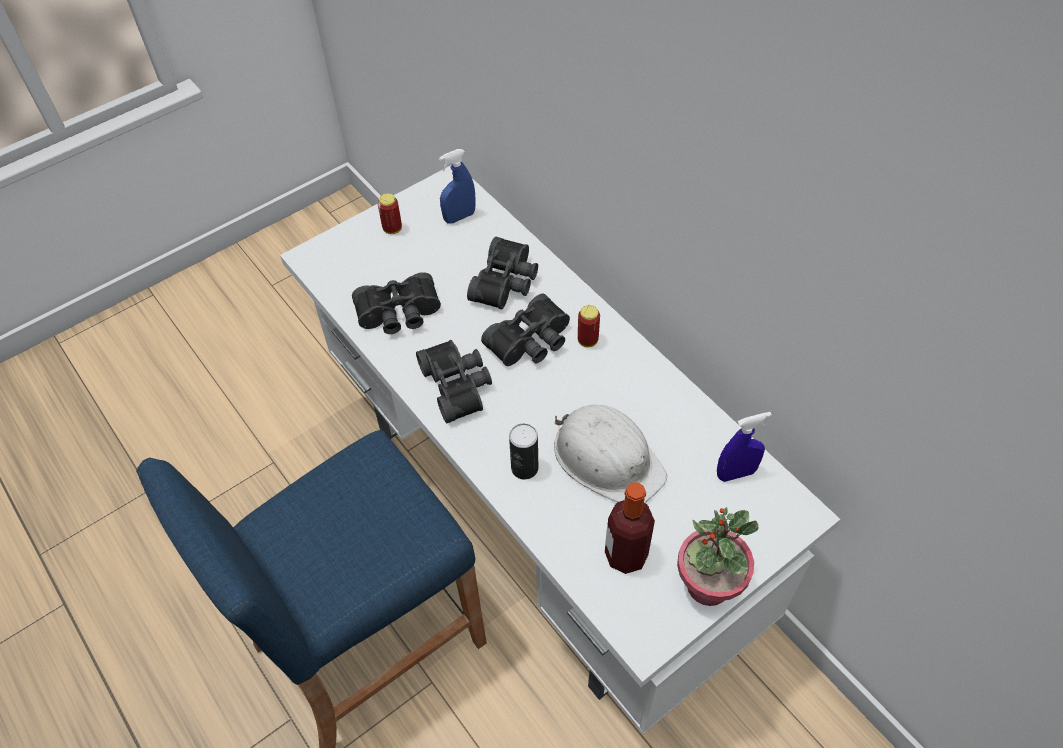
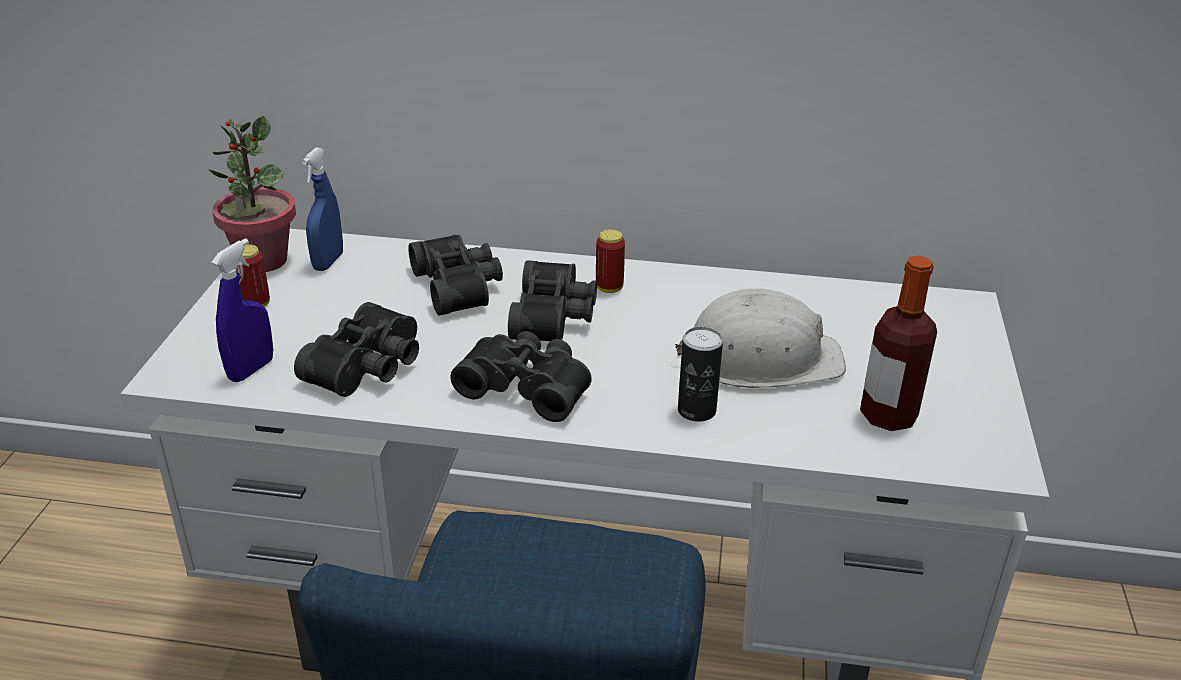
camera: 45 degrees left, 20 degrees down
(707, 585) = (982, 393): potted plant -> potted plant (262, 261)
(736, 473) = (879, 308): blue spray bottle -> blue spray bottle (251, 370)

